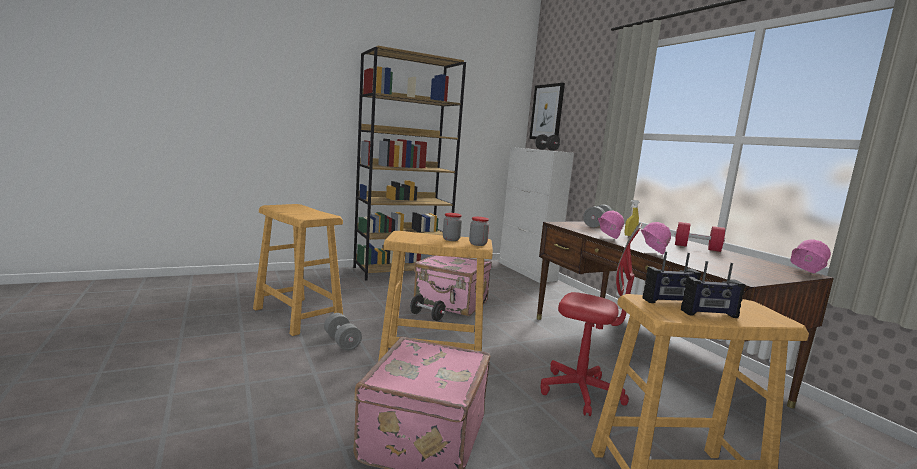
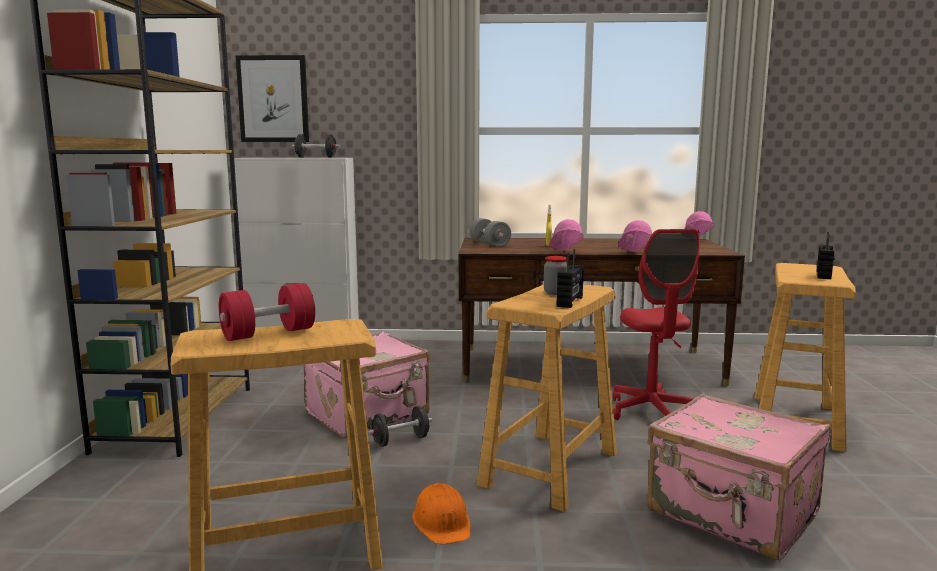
camera: 60 degrees left, 0 degrees up
(342, 342) = (442, 522): grey dumbbell -> orange hard hat
(478, 244) = (586, 287): jar -> none
(581, 392) = (651, 412): red office chair -> red office chair turned 120 degrees clockwise
(669, 301) = (798, 276): radio -> radio (570, 302)
(697, 248) = (607, 241): red dumbbell -> red dumbbell (268, 333)

